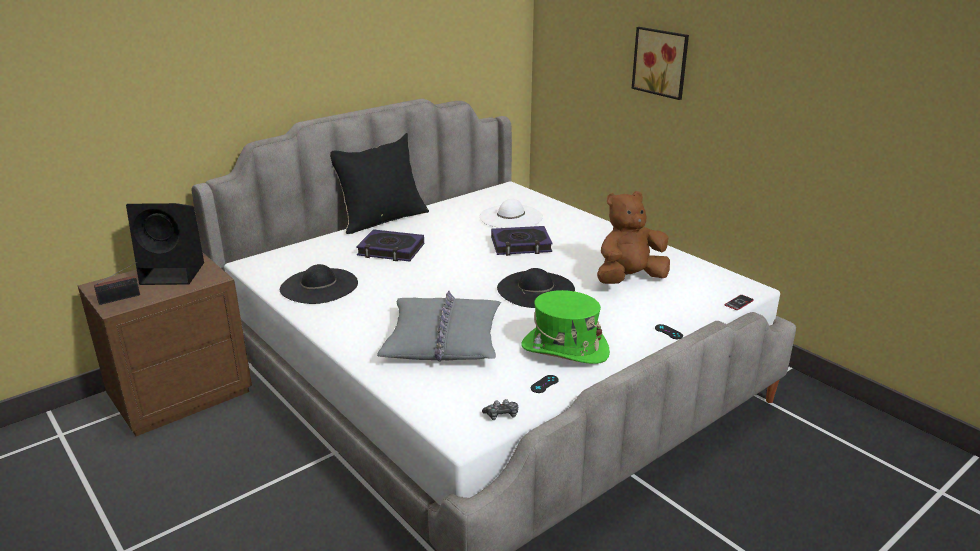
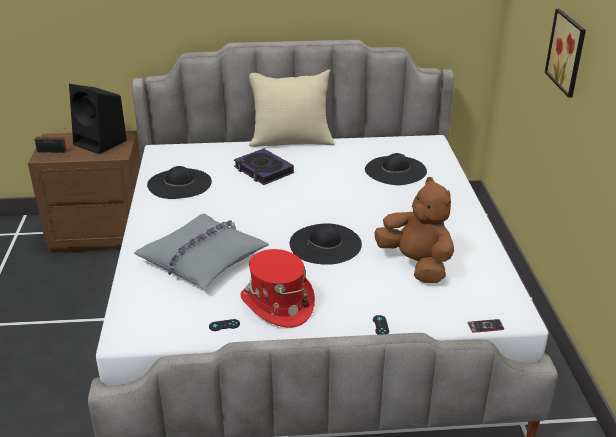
camera: 35 degrees right, 5 degrees up
(382, 219) = (291, 141): black pillow -> beige pillow
(501, 415) = (165, 335): game controller -> none
(511, 217) = (395, 170): white hat -> black hat
(521, 245) = (368, 200): book -> none
(564, 349) = (277, 304): green hat -> red hat
(629, 279) = (416, 264): brown plush toy -> brown plush toy turned 45 degrees clockwise

